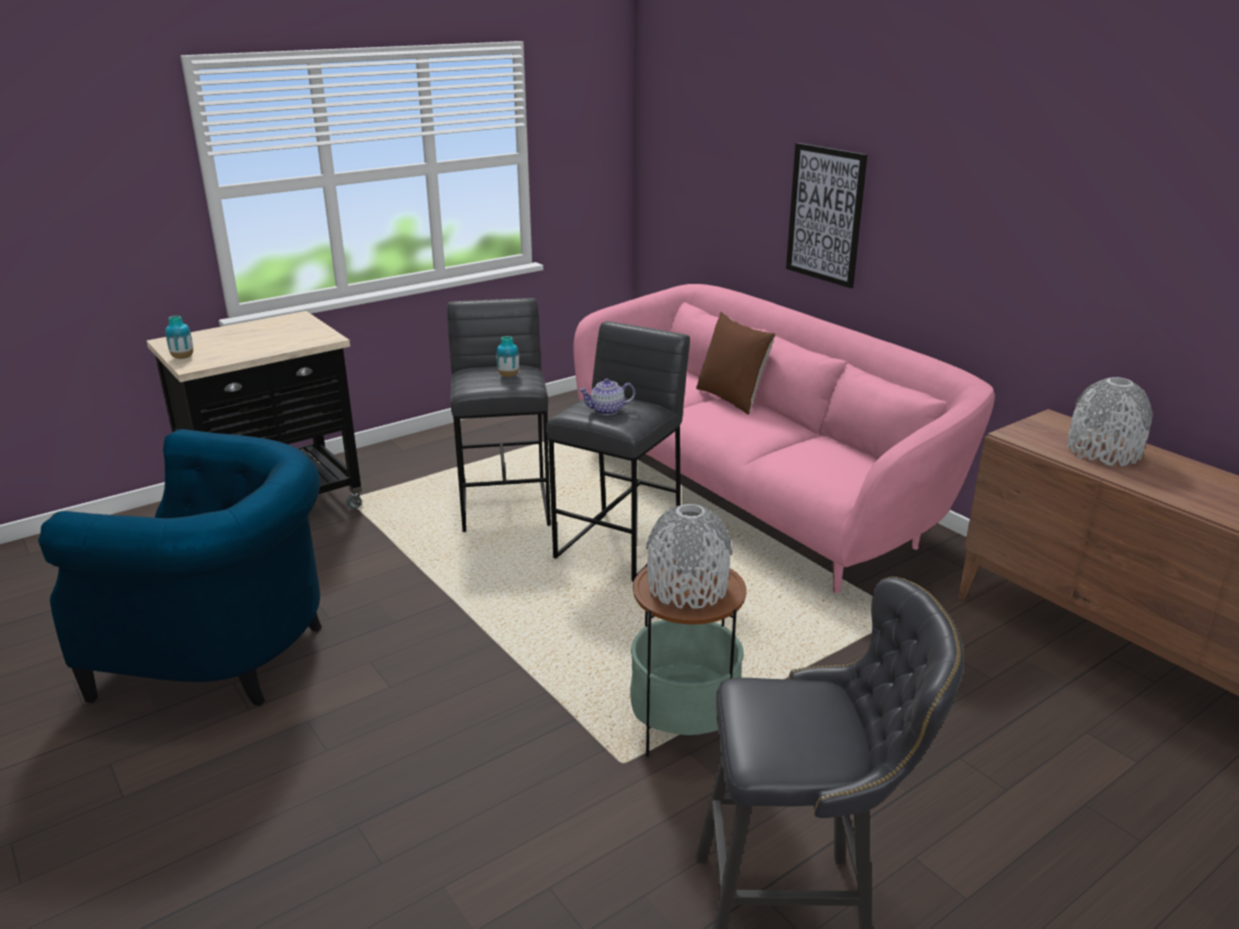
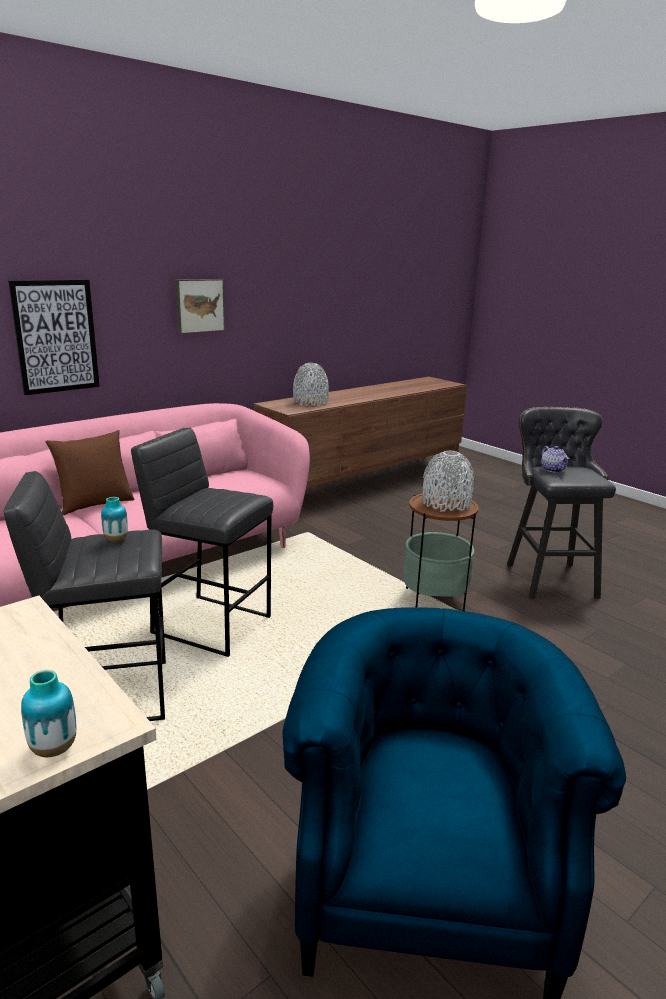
camera: 95 degrees left, 5 degrees down
(607, 410) = (225, 499): teapot -> teapot (553, 469)
(998, 220) = (199, 305): none -> picture

